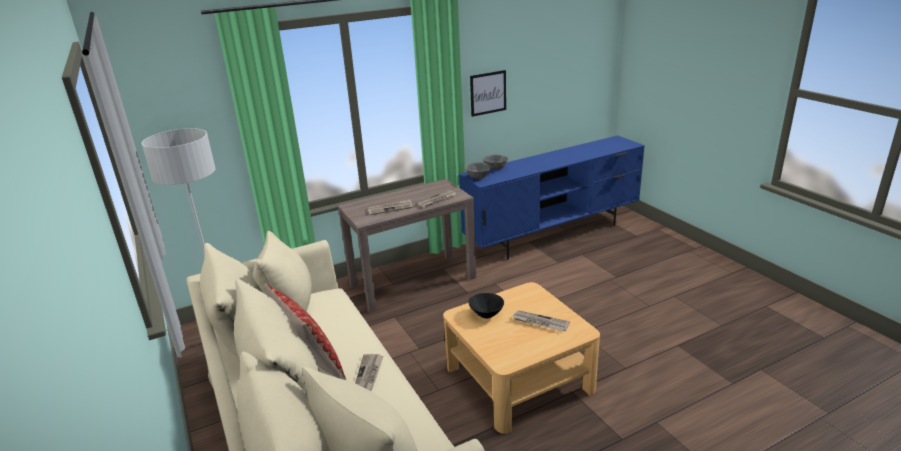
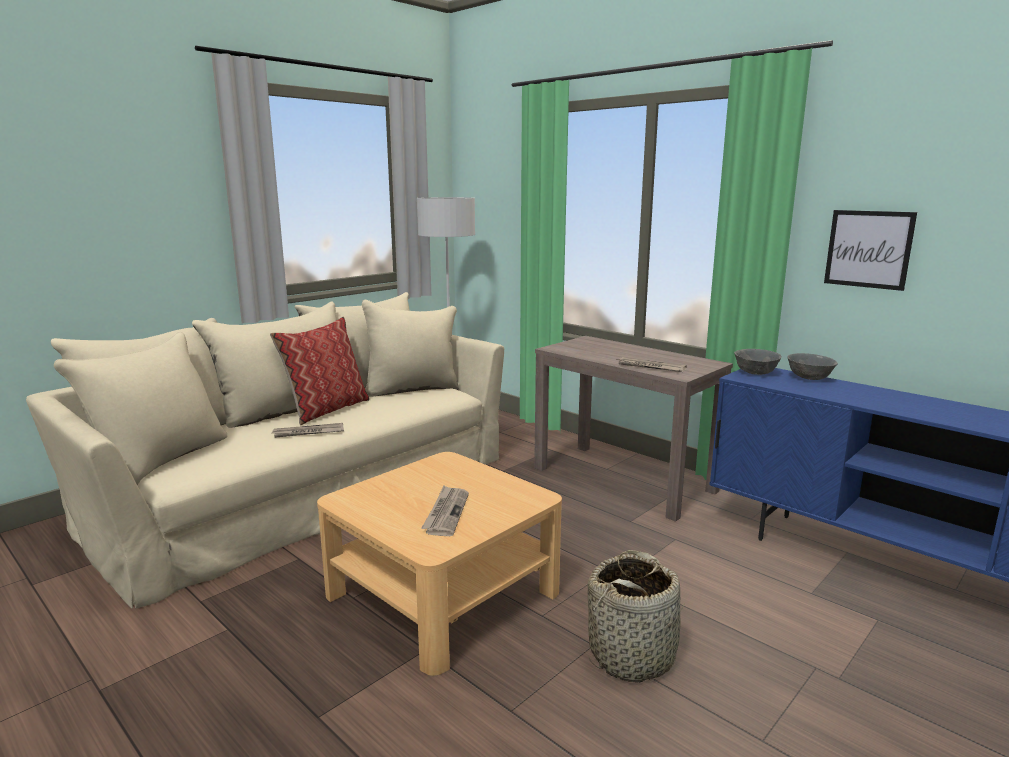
camera: 70 degrees right, 10 degrees down
(390, 208) = (599, 353): newspaper -> none
(486, 314) = (454, 475): black bowl -> none
(591, 323) = (632, 655): none -> basket

